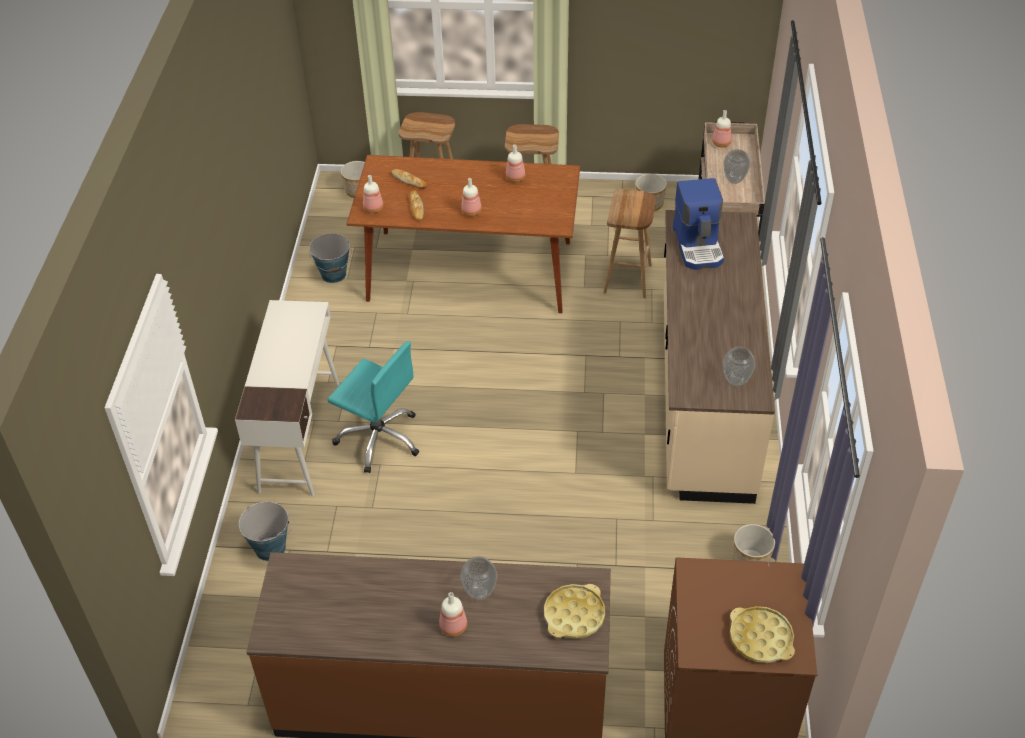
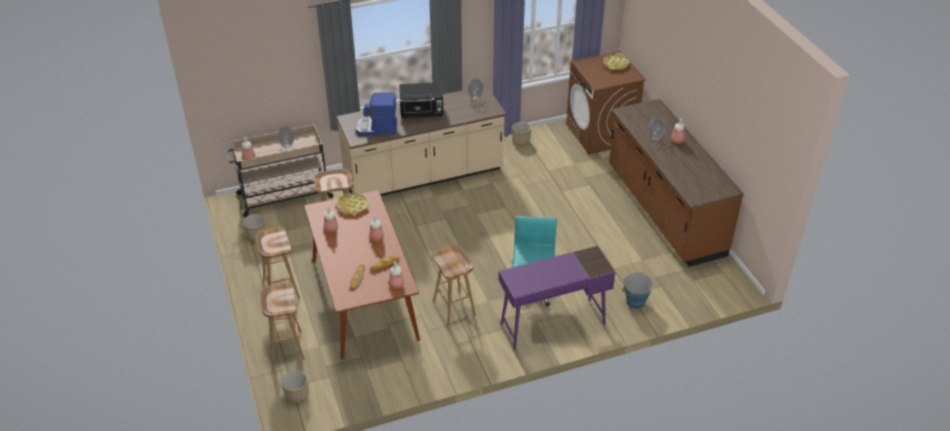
camera: 115 degrees left, 5 degrees down
(299, 435) = (552, 324): white desk -> purple desk
(334, 274) = (401, 369): bucket -> none
(396, 348) = (455, 308): none -> brown stool
(574, 615) = (642, 112): yellow tray -> yellow tray (352, 206)
(698, 246) = (377, 129): coffee machine -> coffee machine turned 150 degrees counterclockwise
(722, 305) = (422, 112): none -> black microwave

